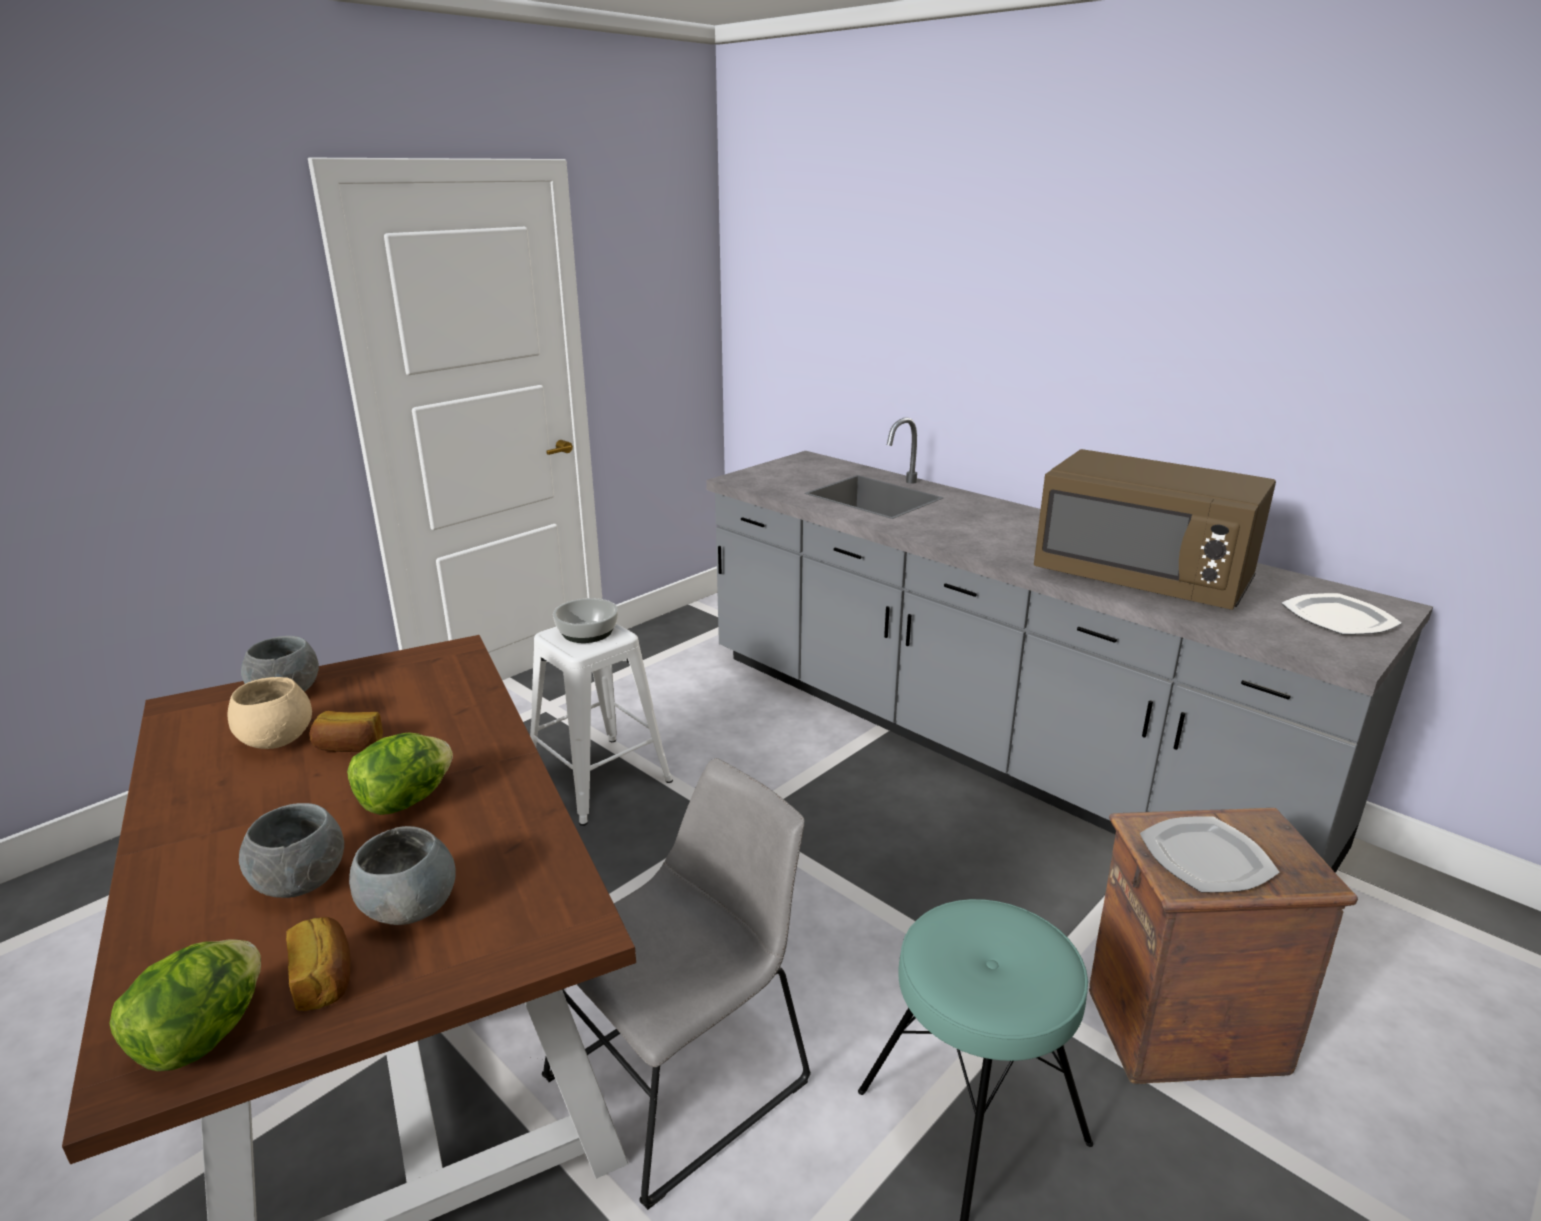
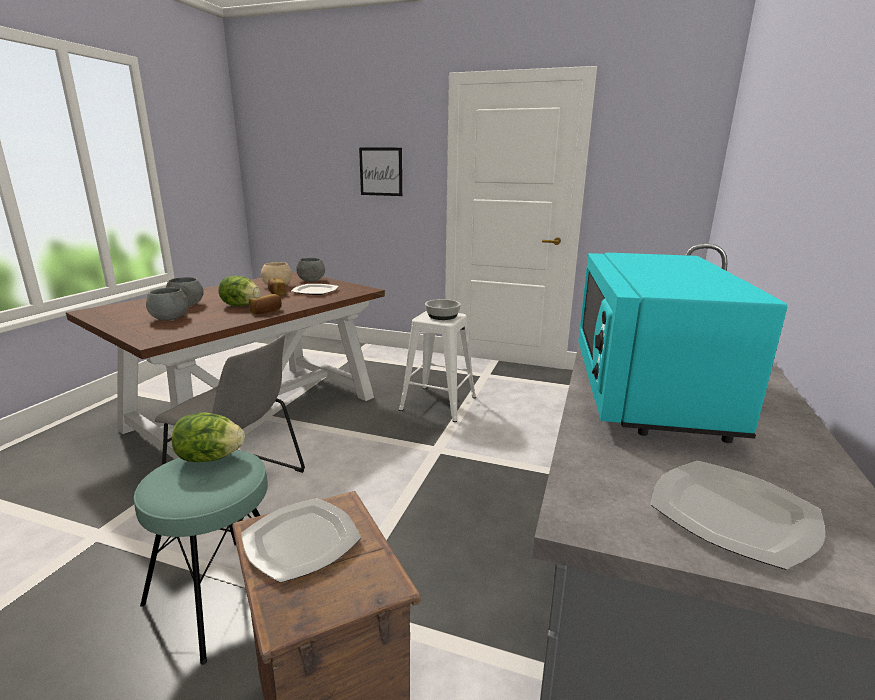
camera: 65 degrees right, 5 degrees down
(180, 389) = (381, 171): none -> picture
(202, 1036) = (106, 312): lettuce -> lettuce (210, 458)
(325, 978) = (131, 318): bread -> bread (266, 311)
(395, 701) = (315, 291): none -> plate
(1142, 580) = (648, 391): brown microwave -> turquoise microwave

